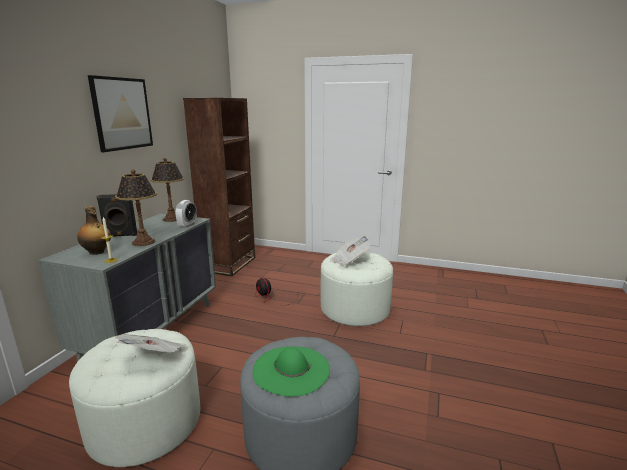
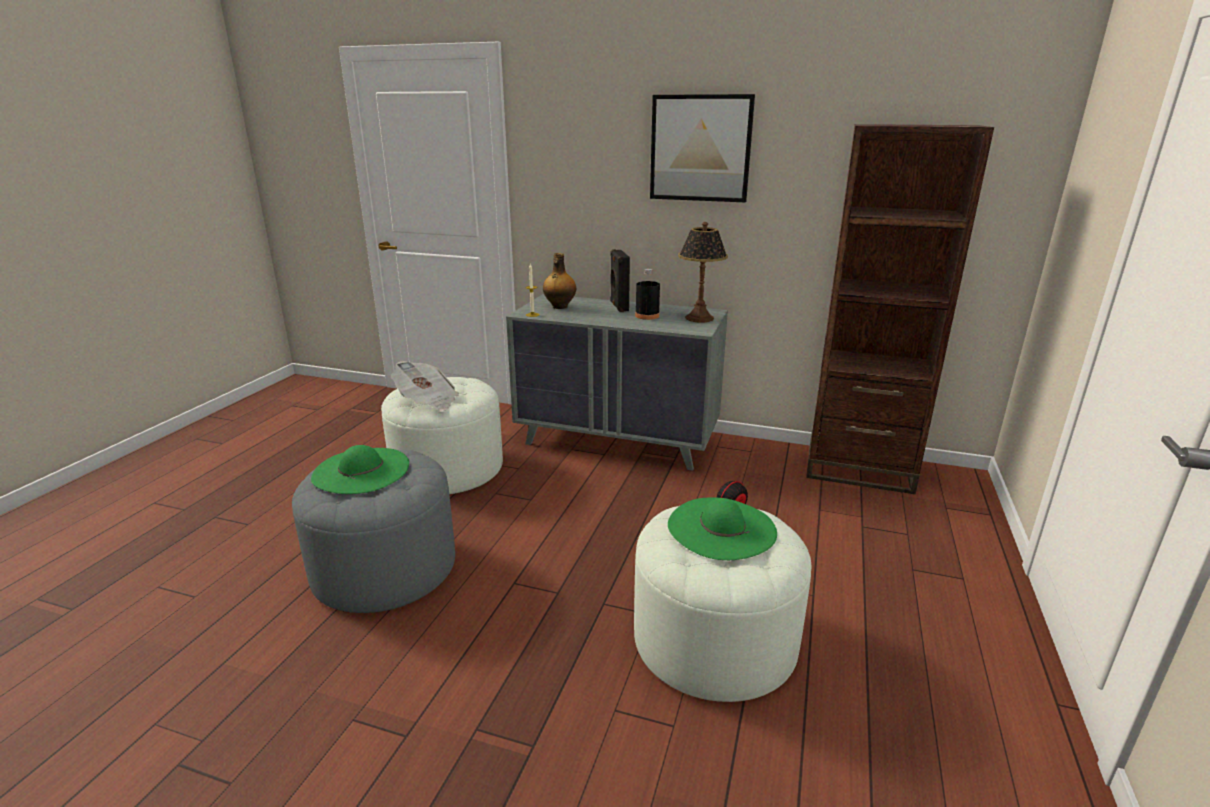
camera: 90 degrees right, 5 degrees up
(143, 242) = (592, 318): table lamp -> none
(154, 229) = (647, 316): none -> black bottle
(187, 225) = (669, 328): alarm clock -> none
(349, 260) = (721, 528): newspaper -> green hat

